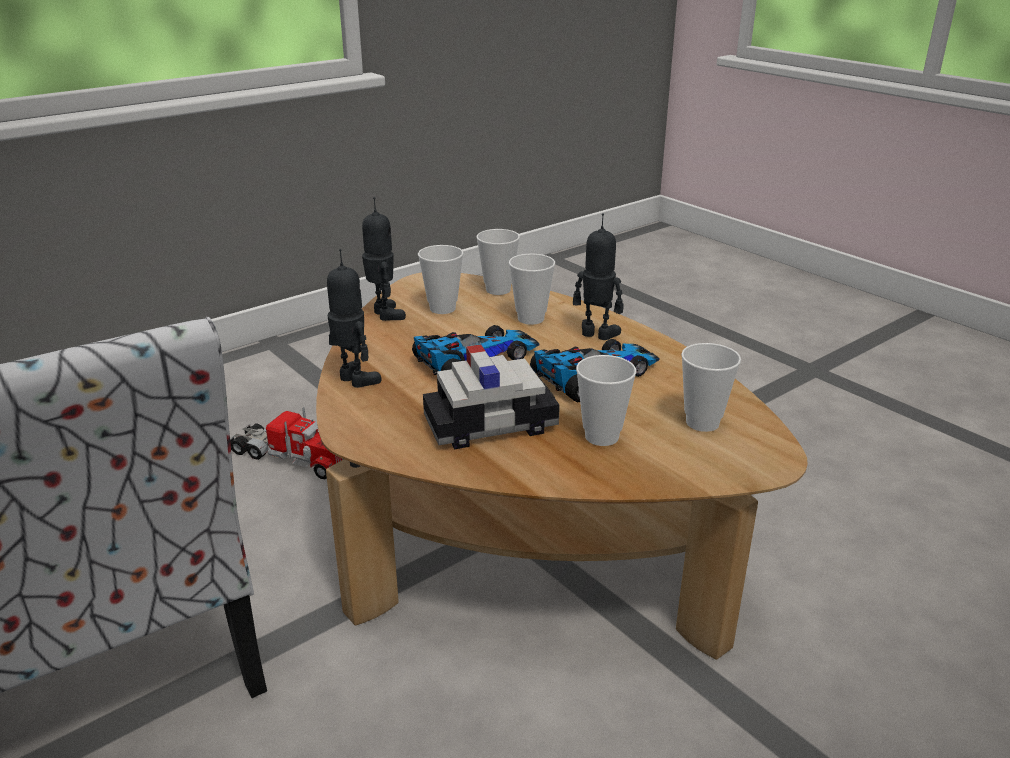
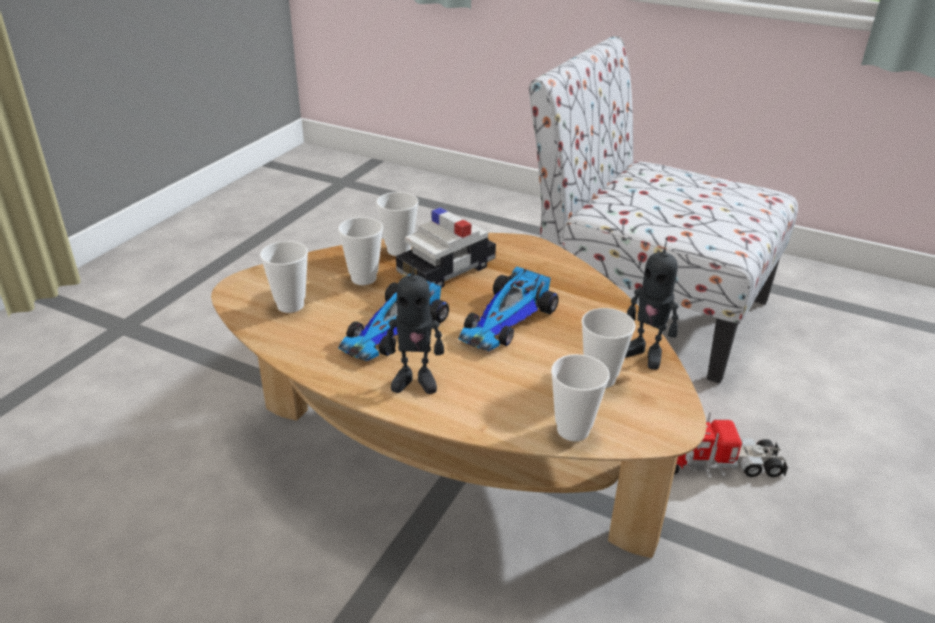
camera: 155 degrees right, 5 degrees up
(354, 380) = (578, 280): toy robot -> none
(531, 318) = (497, 388): cup -> cup (399, 250)

